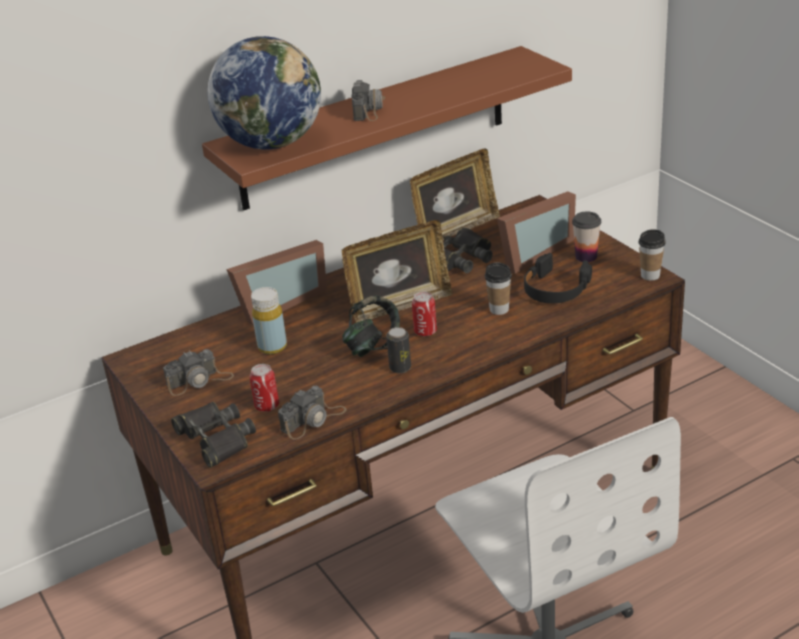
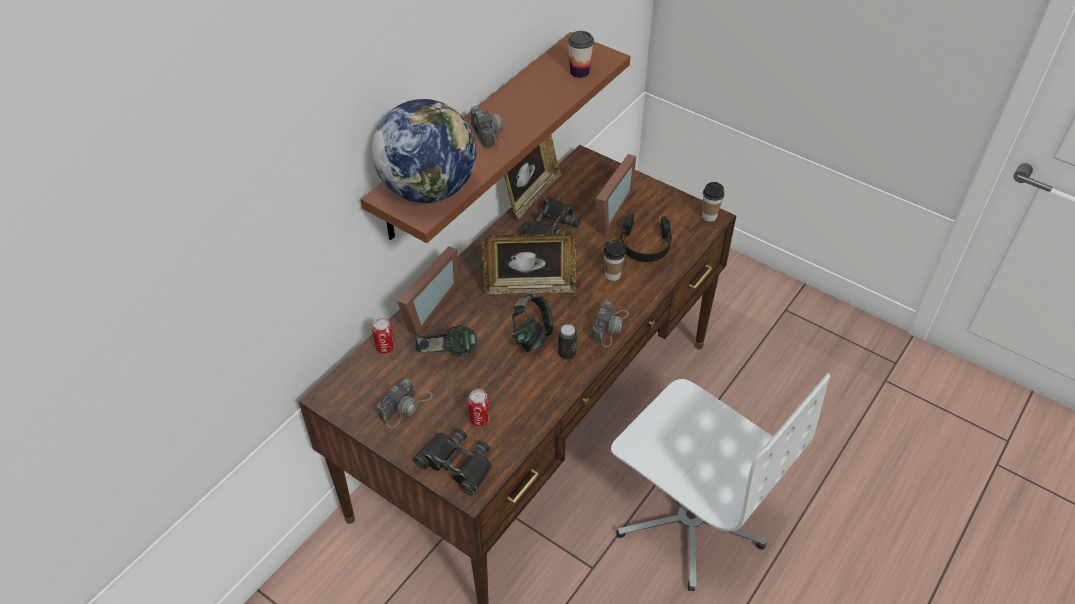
camera: 25 degrees left, 15 degrees up
(272, 347) = (447, 355): yellow bottle -> headphones
(313, 420) = (526, 424): camera -> camera (610, 327)
(399, 305) = (529, 287): picture frame -> picture frame turned 45 degrees clockwise
(425, 331) = (566, 311): can -> can (385, 347)
(586, 257) = (651, 206): cup -> cup (579, 72)

